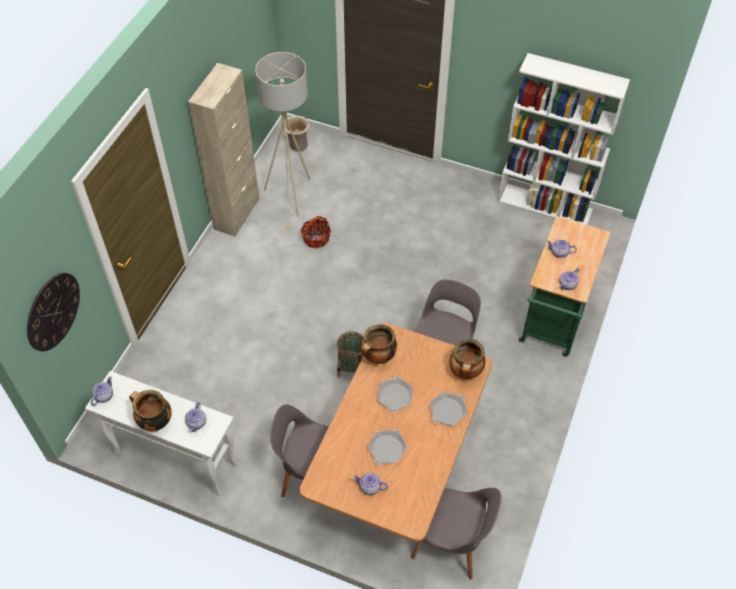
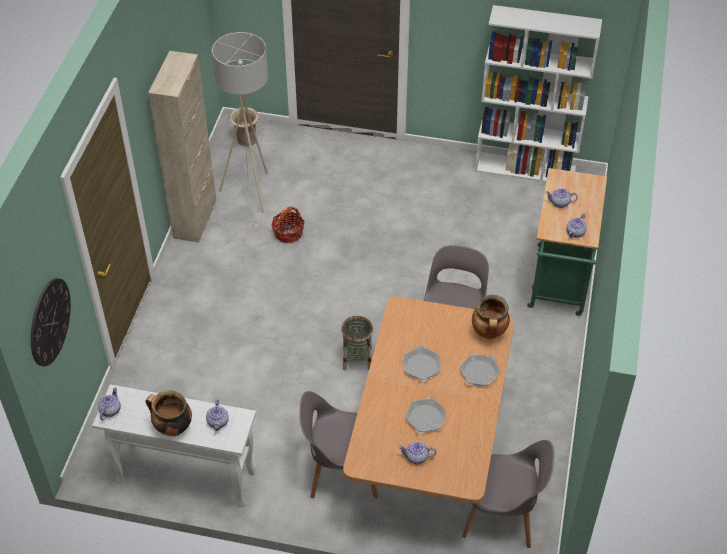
camera: 10 degrees left, 5 degrees down
(378, 357) = (395, 331): cooking pot -> none

